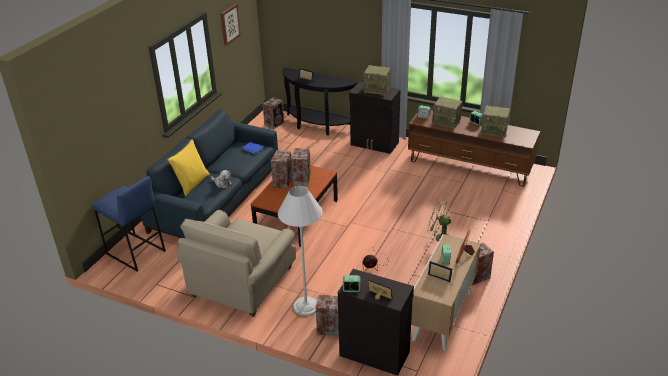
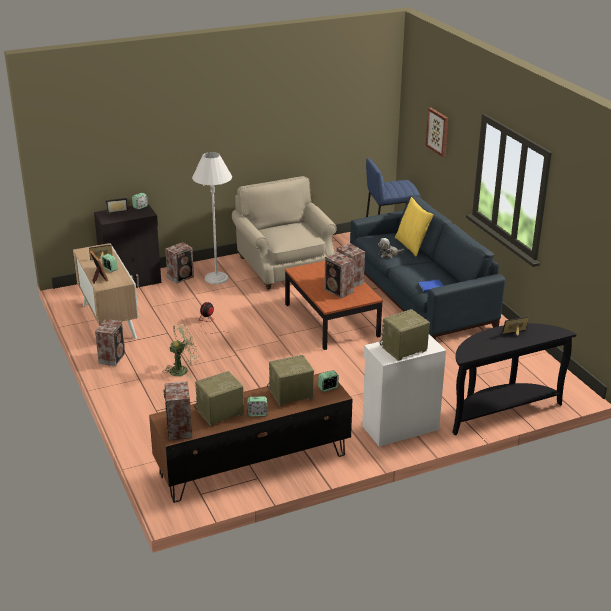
camera: 130 degrees right, 5 degrees down
(229, 24) = (578, 208): picture -> picture (438, 131)
(275, 124) = (543, 385): speaker -> speaker (179, 430)
(374, 144) = (399, 427): black cabinet -> white cabinet

